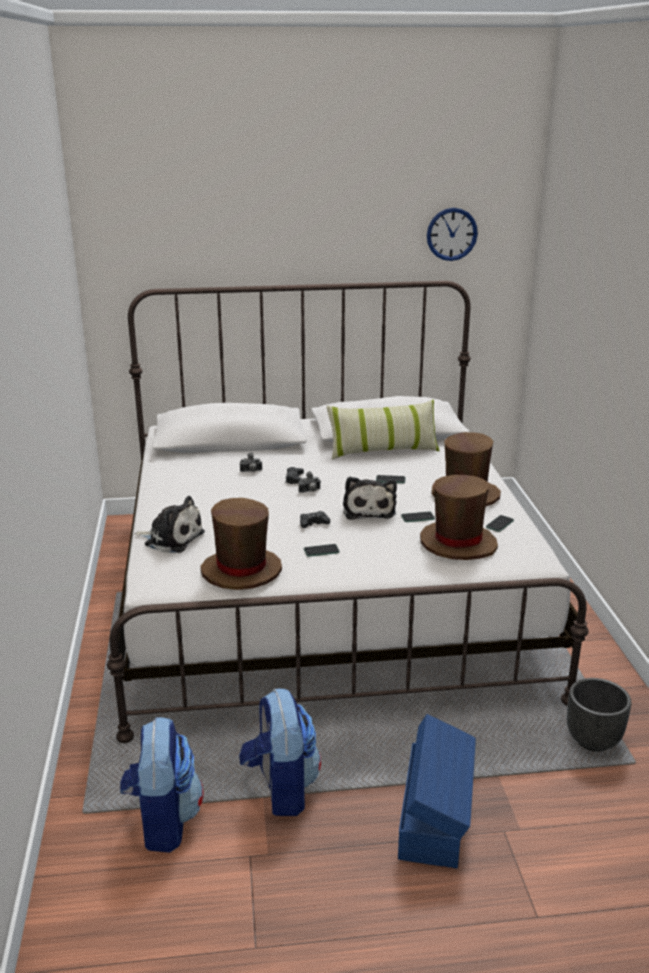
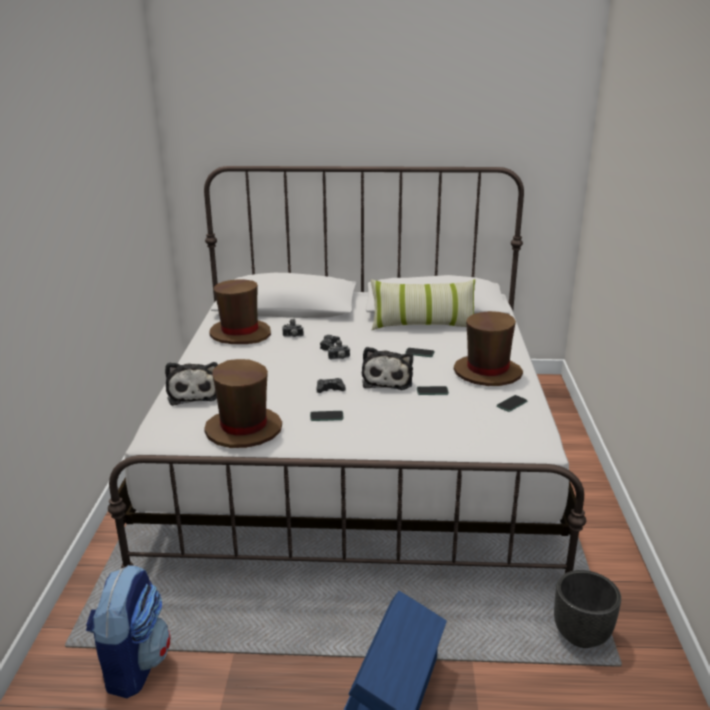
camera: 10 degrees right, 0 degrees up
(171, 538) = (194, 393): plush toy -> plush toy turned 45 degrees clockwise
(281, 788) = (254, 646): backpack -> none
(451, 234) = (508, 122): wall clock -> none
(457, 543) = (462, 420): brown hat -> brown hat (240, 334)

